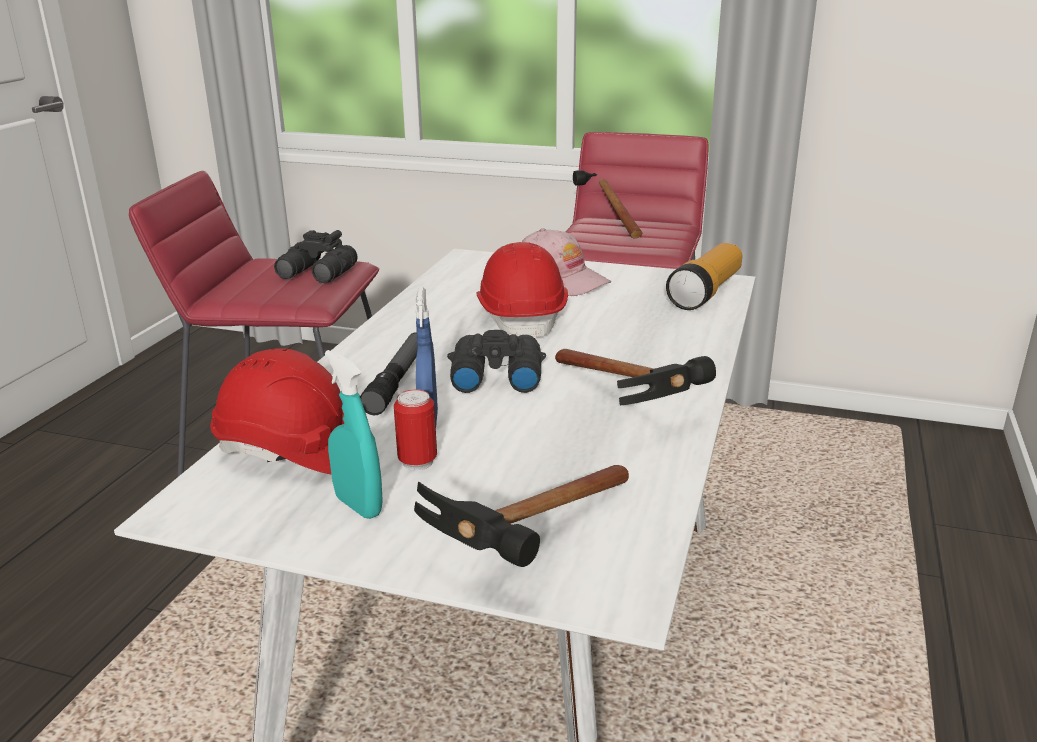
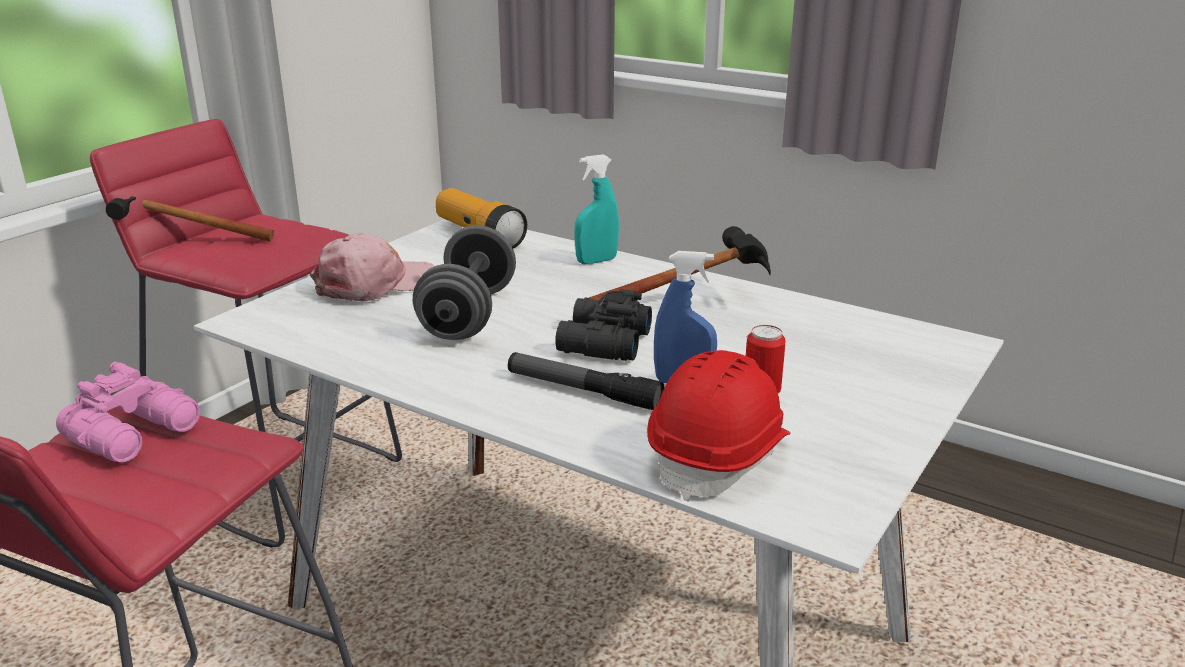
camera: 75 degrees left, 0 degrees up
(318, 273) = (137, 433): black binoculars -> pink binoculars
(358, 506) = (833, 427): turquoise spray bottle -> turquoise spray bottle (596, 261)
(522, 318) = (468, 315): red hard hat -> grey dumbbell
(528, 553) = (907, 365): hammer -> none

